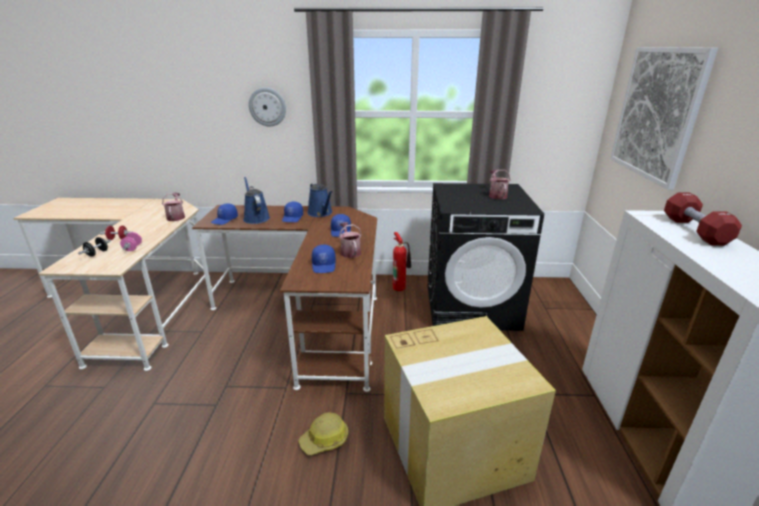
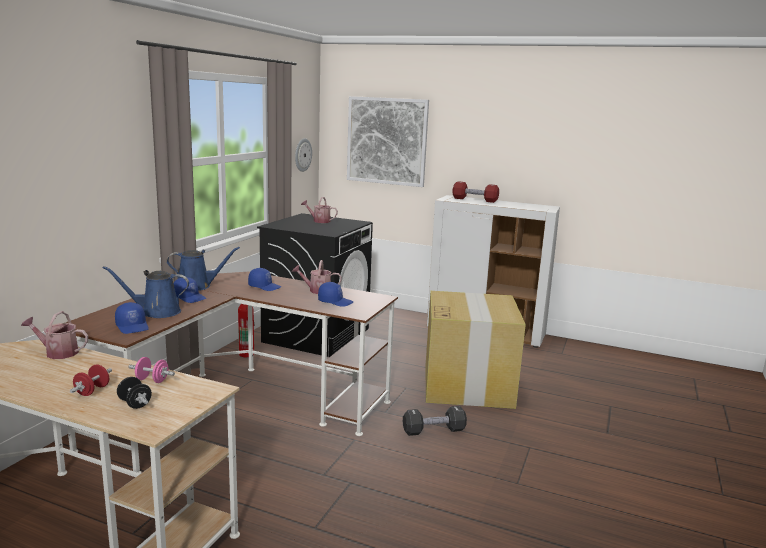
camera: 70 degrees left, 10 degrees down
(267, 107) = (91, 164): wall clock -> wall clock (302, 155)
(325, 439) = (433, 430): hard hat -> black dumbbell

